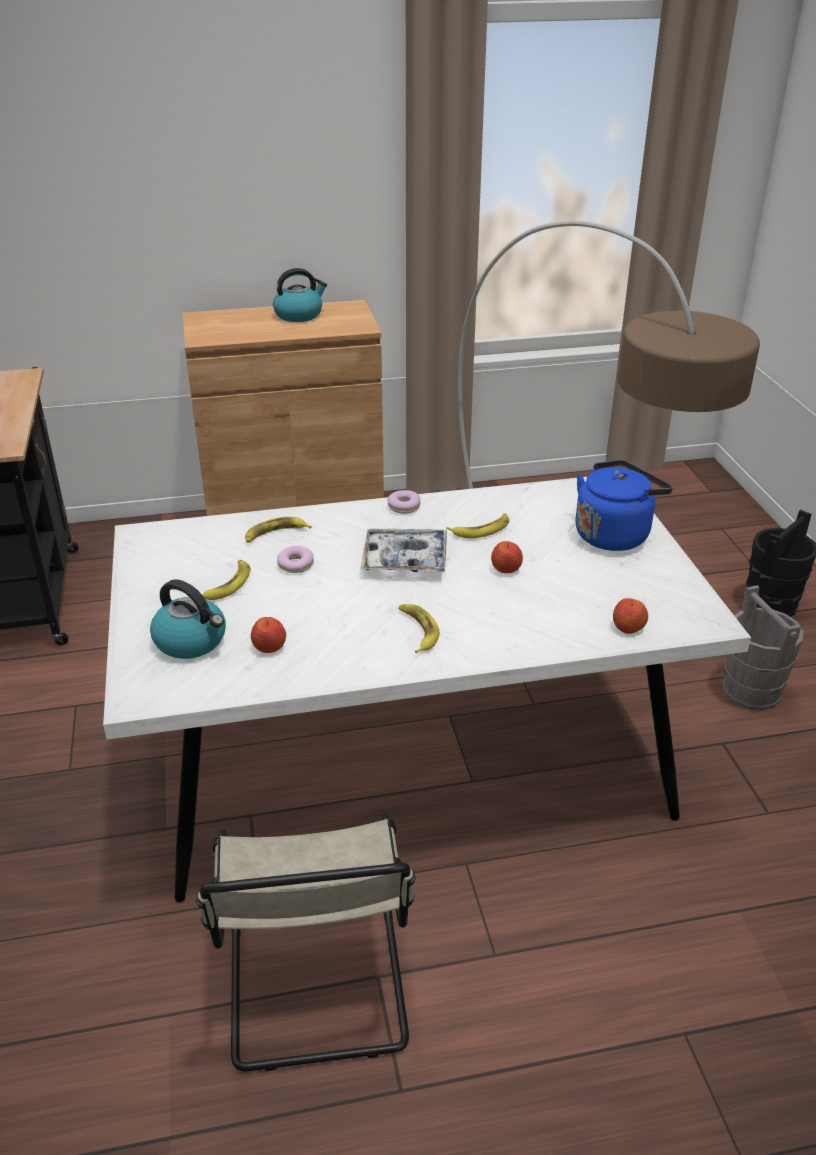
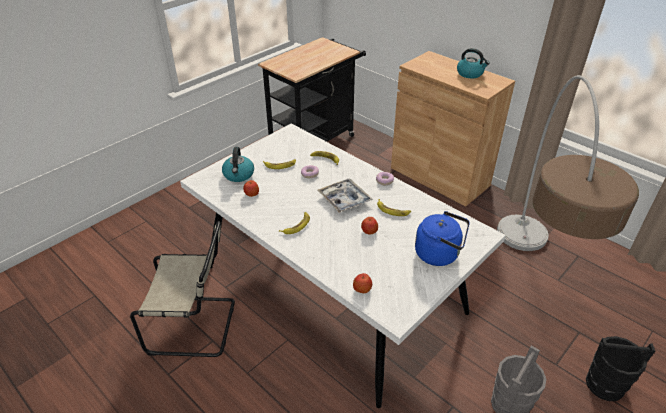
camera: 55 degrees right, 5 degrees up
(317, 989) = (196, 326): beige chair -> beige chair turned 135 degrees counterclockwise

